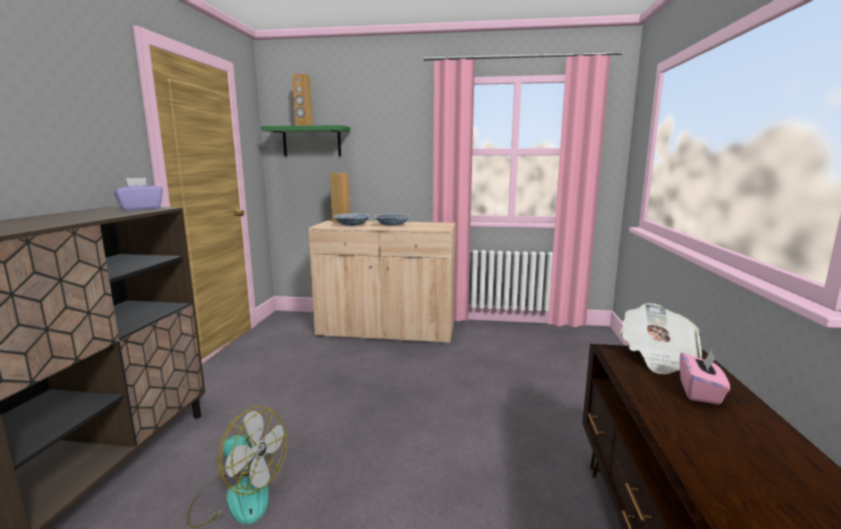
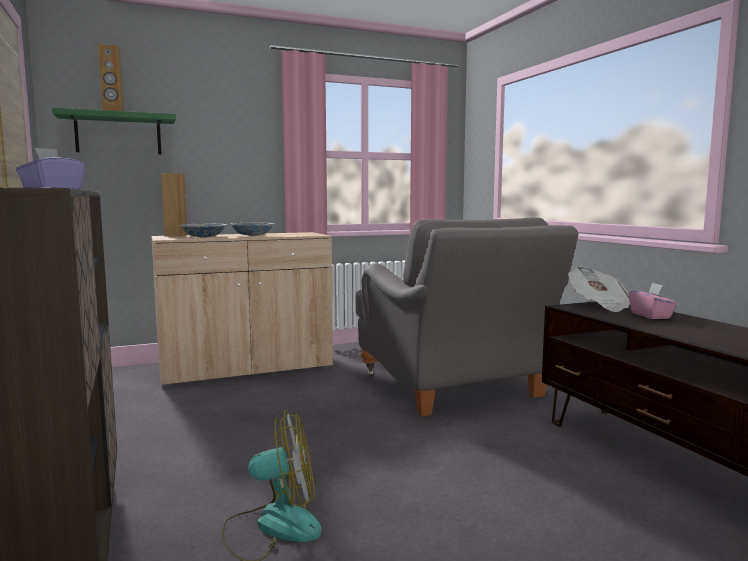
camera: 30 degrees left, 5 degrees down
(532, 394) = (453, 388): none -> grey armchair

